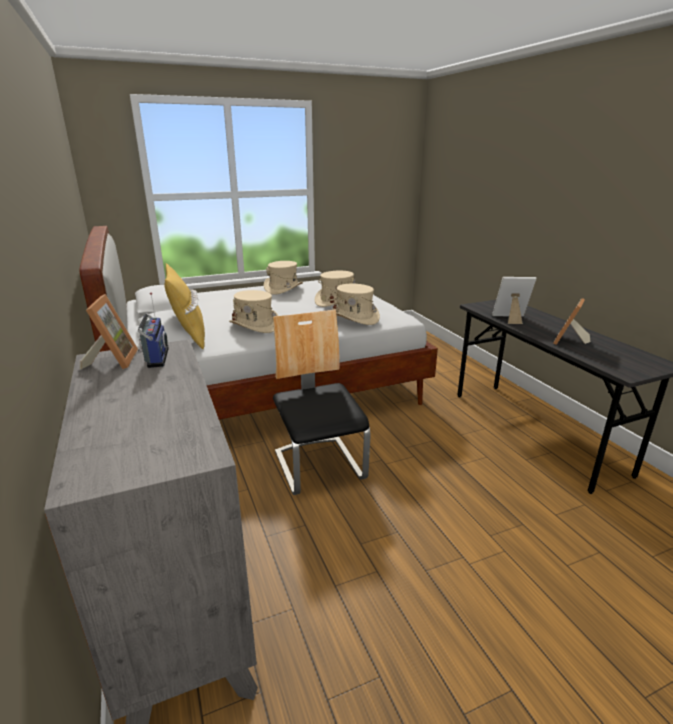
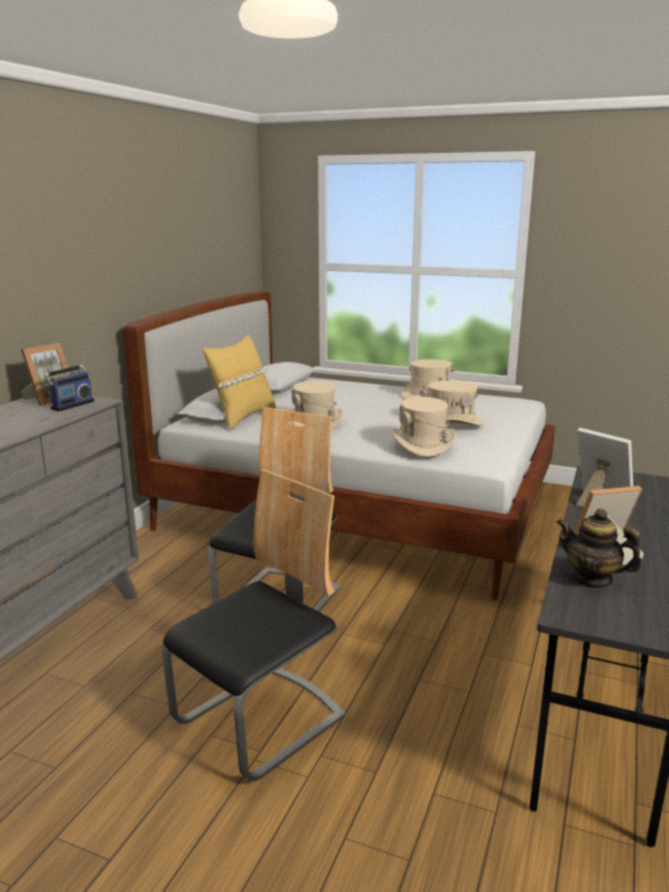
camera: 45 degrees right, 5 degrees down
(434, 541) = (261, 721): none -> chair
(594, 354) = (592, 579): none -> teapot

